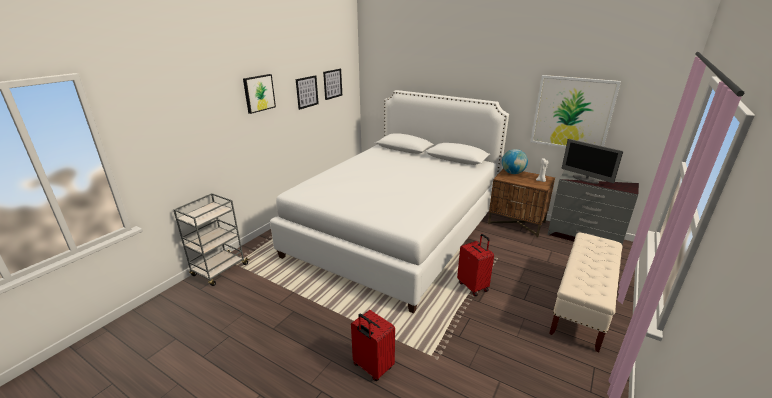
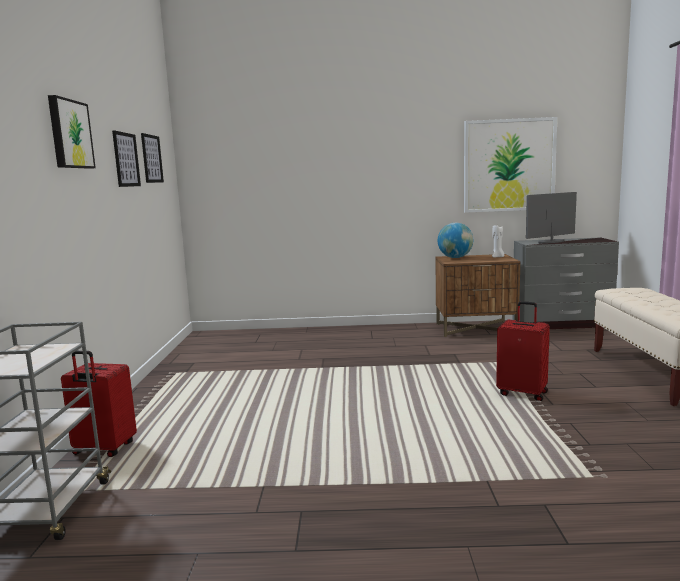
camera: 30 degrees left, 15 degrees down
(372, 367) = (542, 525): red suitcase -> red suitcase (103, 449)
(397, 231) = (336, 371): white bed -> none
(585, 179) = (551, 241): monitor -> monitor turned 135 degrees clockwise

